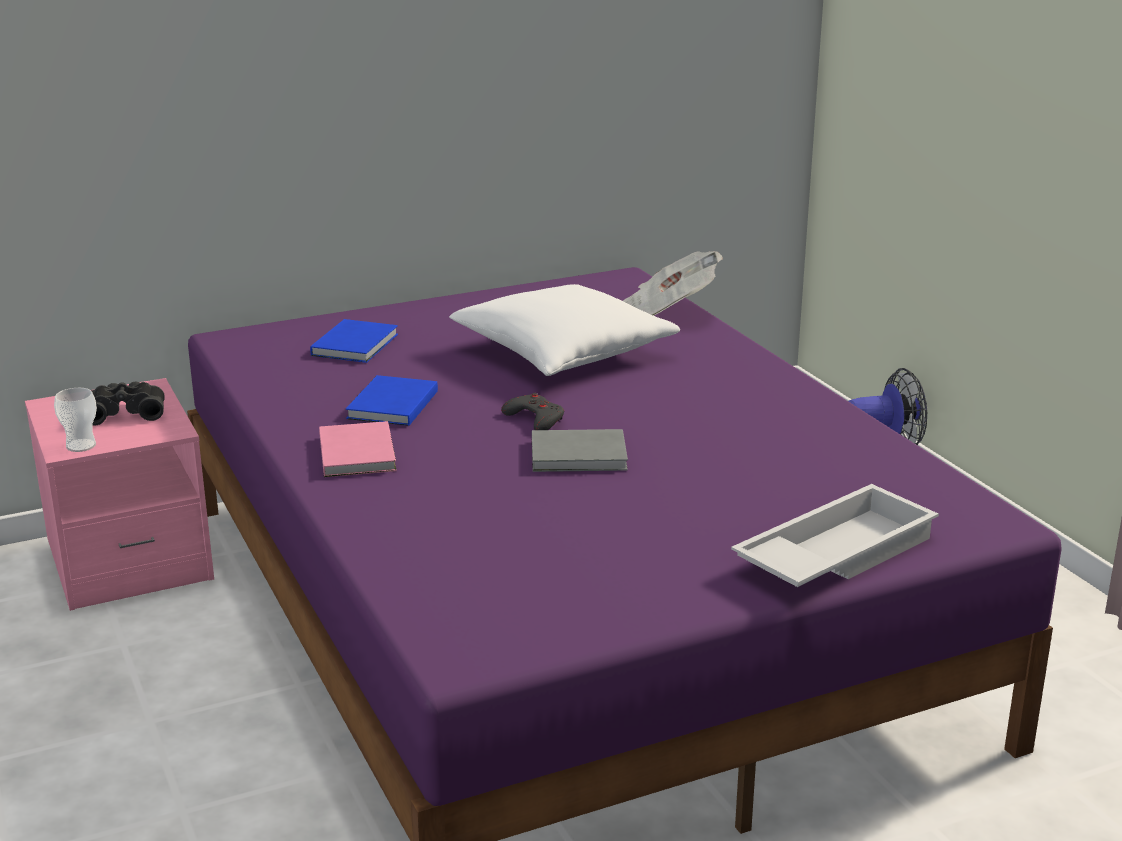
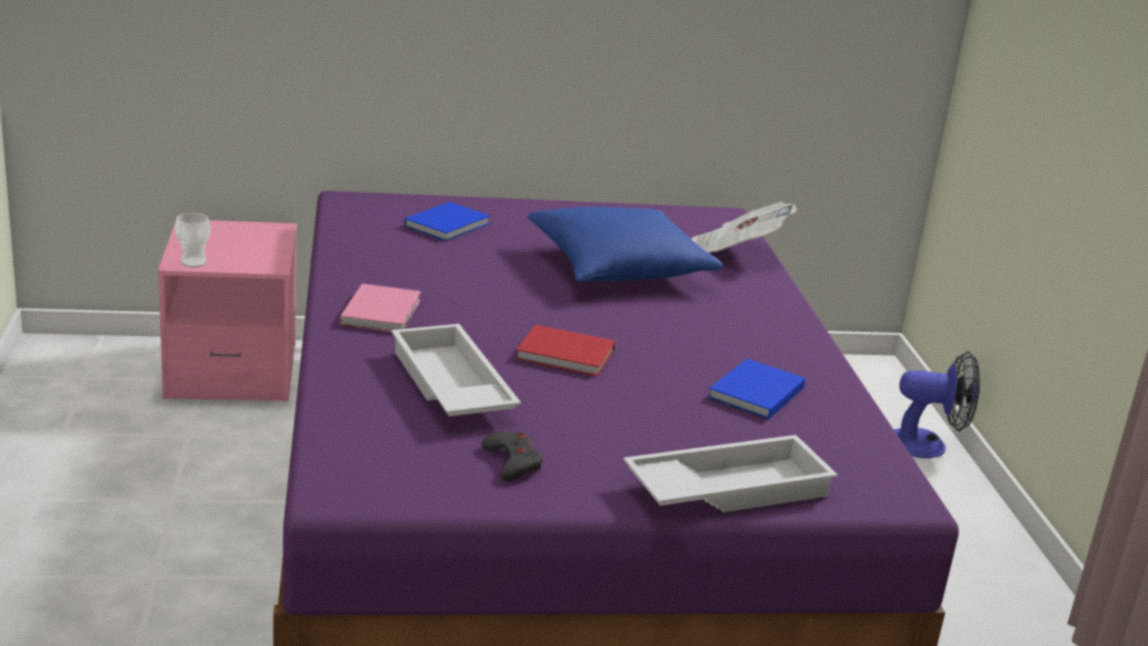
camera: 15 degrees right, 0 degrees up
(125, 412) = (245, 244): black binoculars -> none
(390, 405) = (438, 280): blue book -> blue book (754, 393)
(486, 516) = (448, 386): none -> white tray
(535, 419) = (551, 317): grey game controller -> grey game controller (512, 462)
(563, 353) = (619, 268): white pillow -> blue pillow
(581, 456) = (567, 355): grey book -> red book

